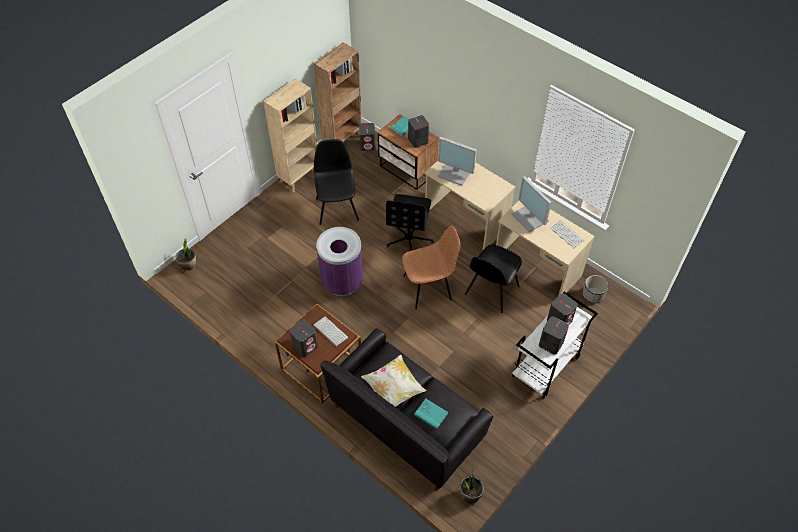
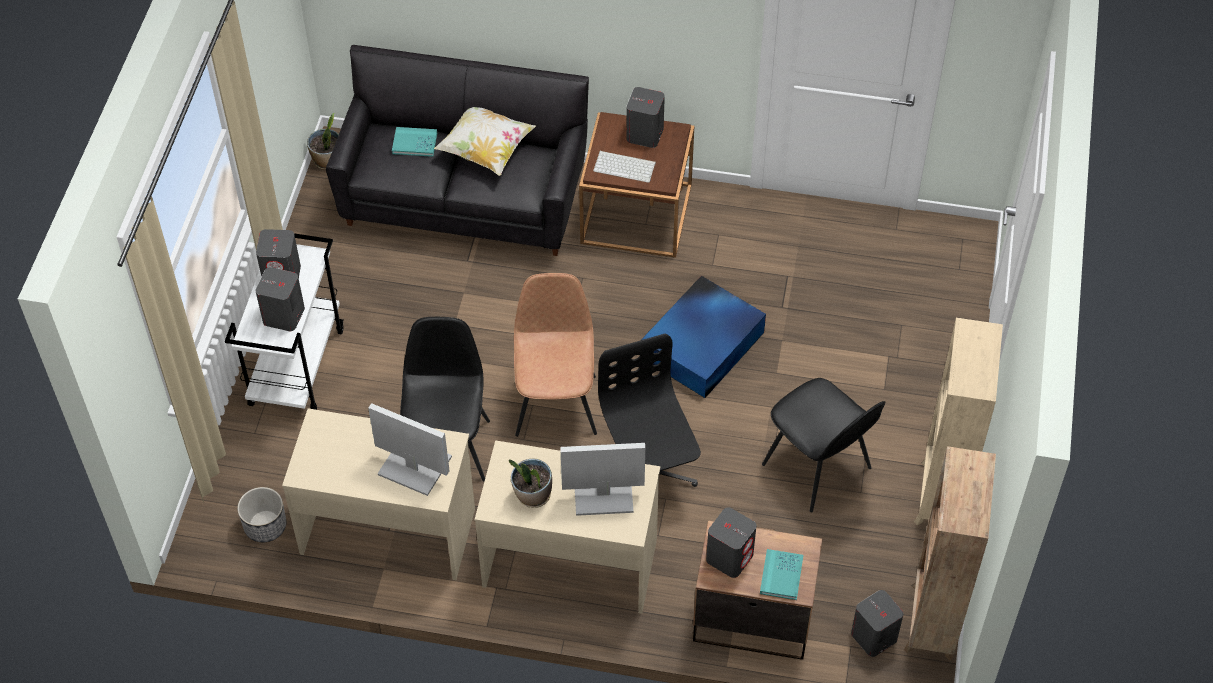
camera: 150 degrees right, 0 degrees up
(188, 265) = (965, 254): potted plant -> potted plant (533, 495)
(342, 282) = (704, 344): purple trash can -> blue storage box
(428, 287) = (556, 403): brown chair -> brown chair turned 135 degrees clockwise
(567, 234) = (331, 464): keyboard -> none

